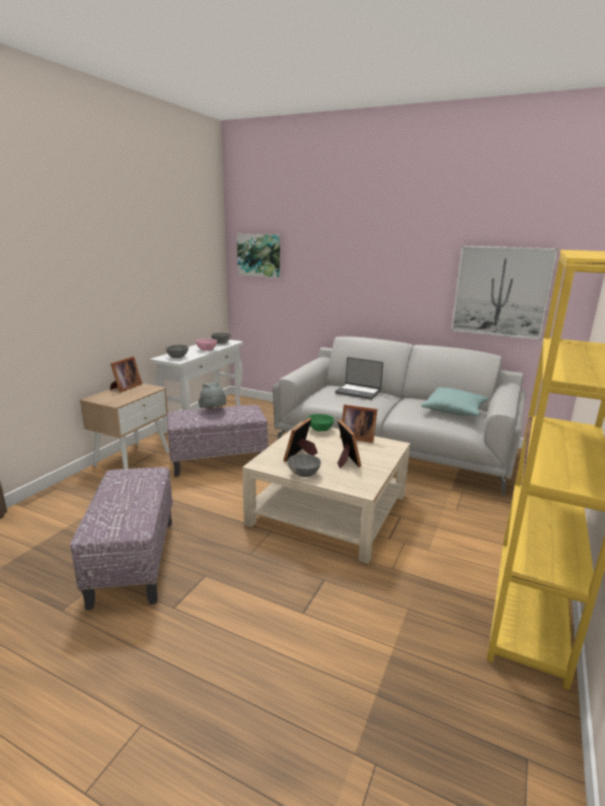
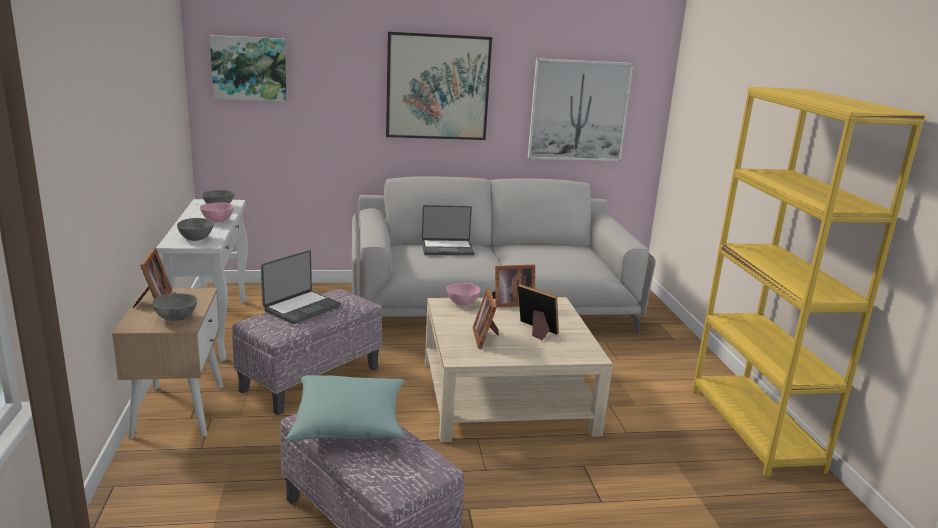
camera: 35 degrees left, 0 degrees up
(213, 410) = (301, 308): grey hat -> laptop
(303, 474) = (517, 356): grey bowl -> grey bowl (175, 318)
(319, 429) = (462, 303): green bowl -> pink bowl
(380, 269) = (437, 87): none -> picture
(454, 411) = (566, 252): turquoise pillow -> turquoise pillow (349, 423)

